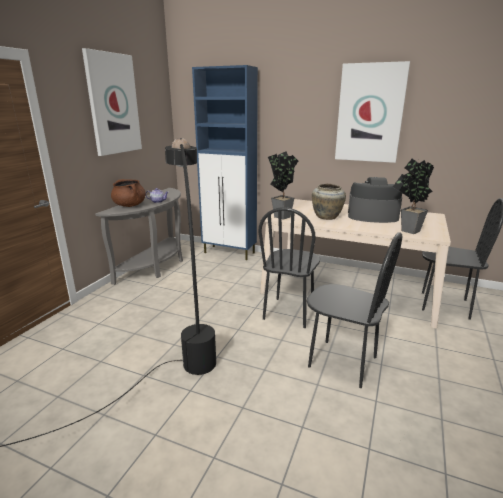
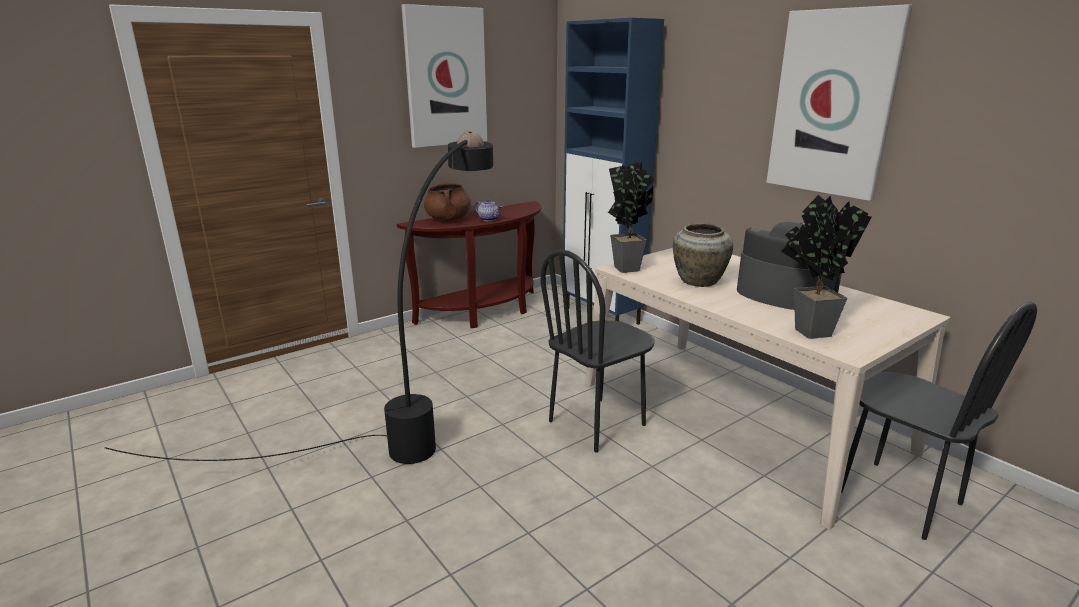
camera: 30 degrees right, 0 degrees up
(156, 266) = (485, 312): grey console table -> brown console table
(342, 362) = (597, 518): black chair -> none

